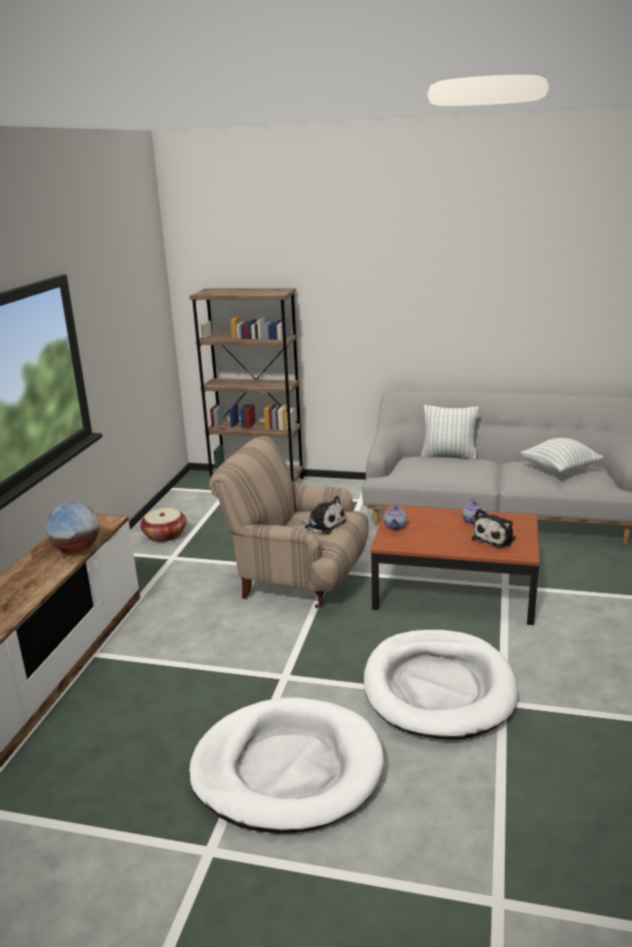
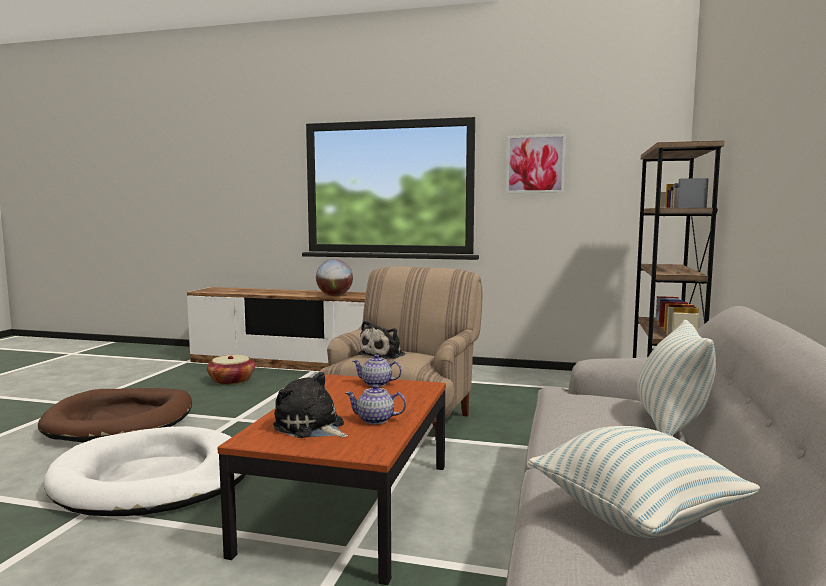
camera: 90 degrees right, 15 degrees down
(108, 317) = (535, 164): none -> picture
(165, 535) = (503, 376): basket -> basket (231, 381)
(287, 769) = (121, 420): white dog bed -> brown dog bed

